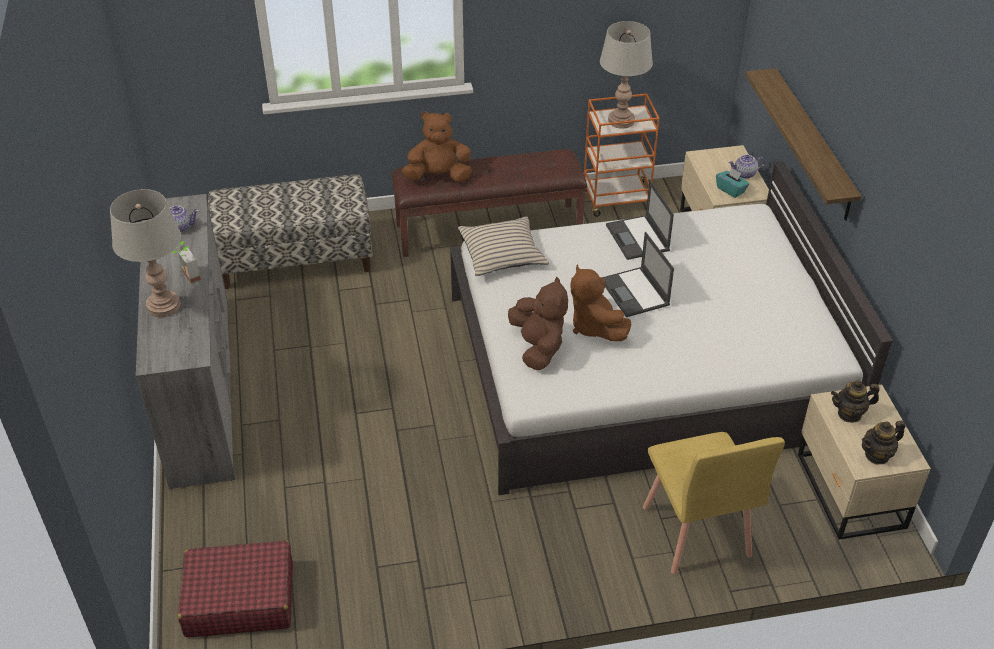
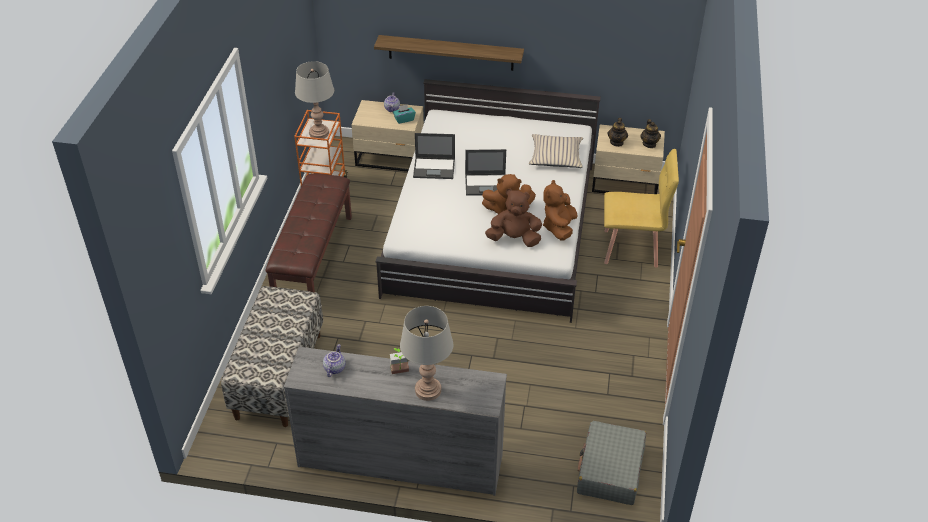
camera: 70 degrees left, 0 degrees up
(239, 599) = (610, 470): red suitcase -> grey suitcase
(438, 176) = (297, 244): brown plush toy -> brown plush toy (559, 227)
(502, 254) = (414, 231): beige pillow -> beige pillow (556, 156)

